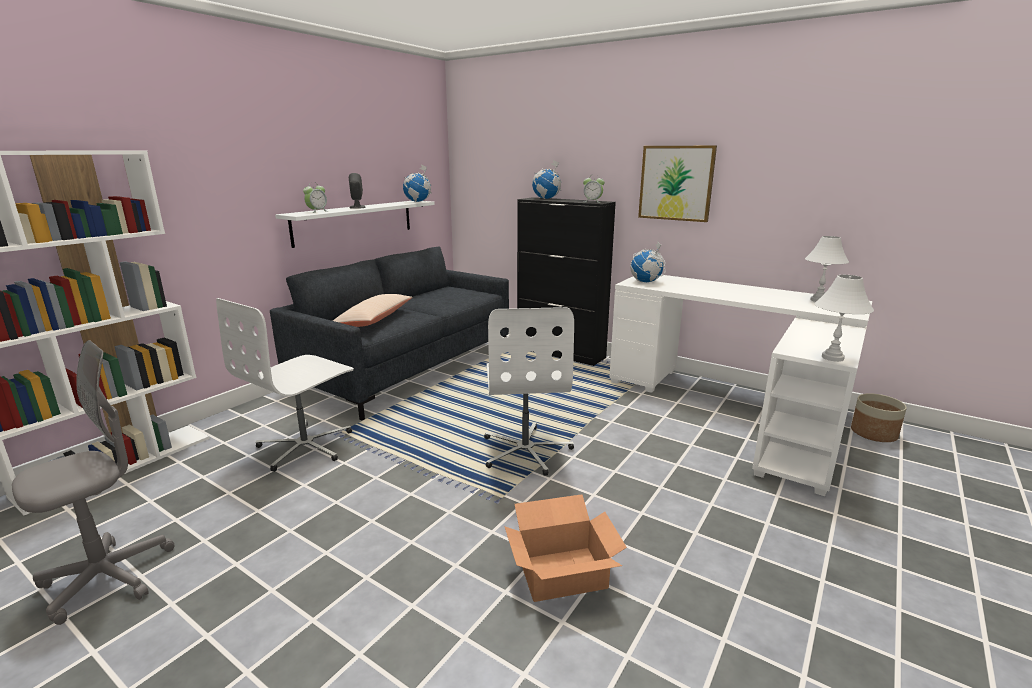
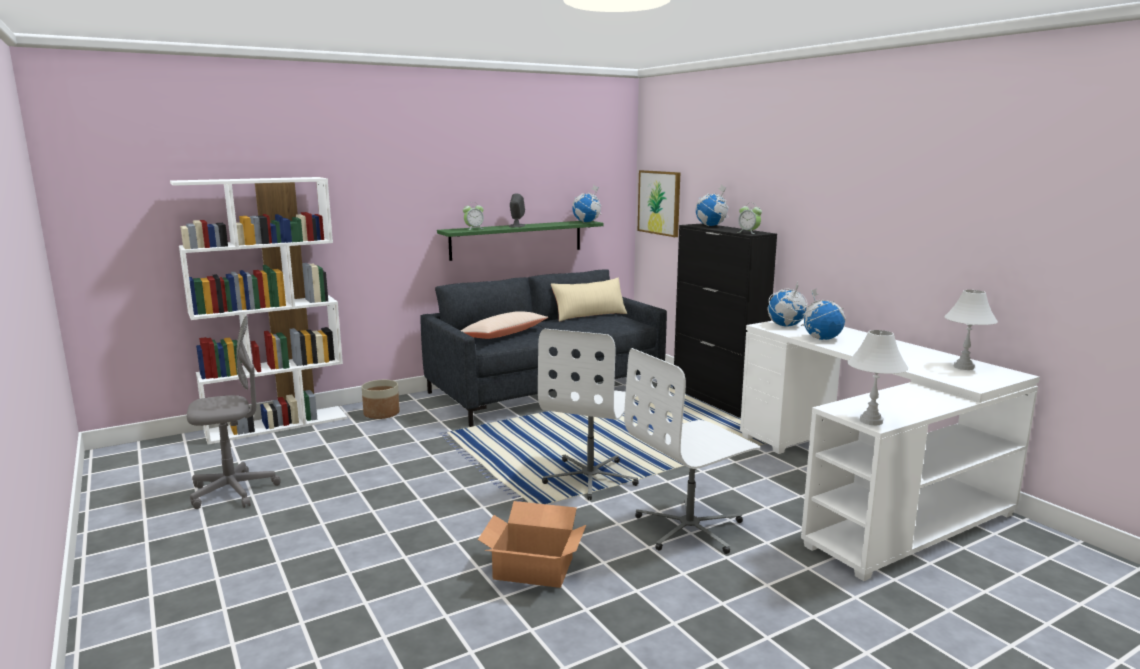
camera: 25 degrees right, 5 degrees down
(306, 446) = (411, 438): white office chair -> white office chair (690, 528)
(355, 222) = (517, 239): white shelf -> green shelf
(435, 291) = (589, 315): none -> beige pillow
(676, 183) = (837, 216): picture -> picture (659, 202)
(689, 289) = (821, 339): none -> globe
(873, 433) = (1017, 544): planter -> planter (381, 413)

